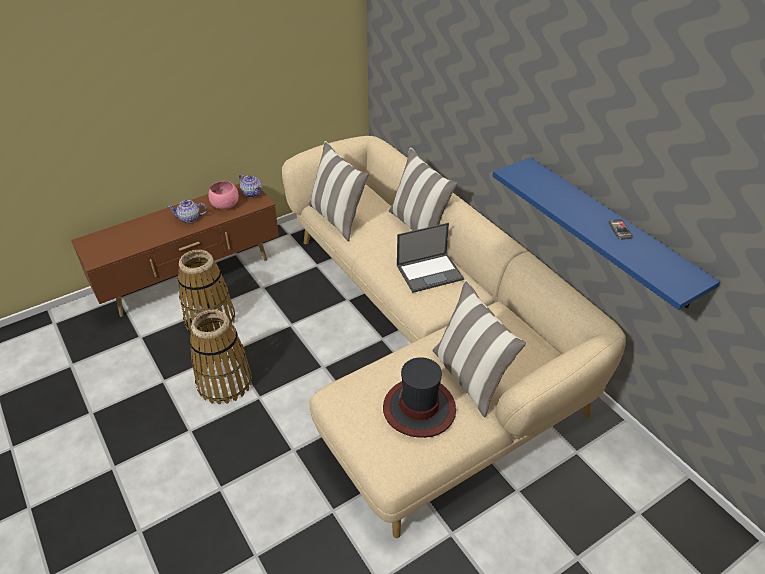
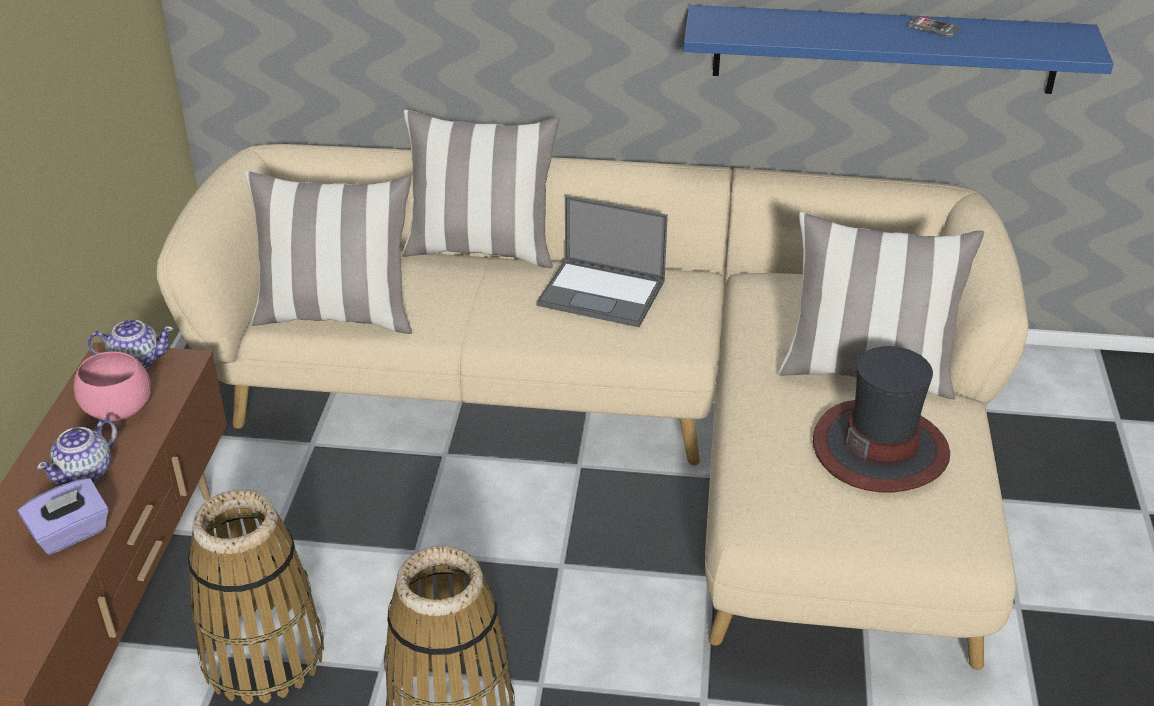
camera: 50 degrees left, 5 degrees down
(160, 234) = (71, 533): none -> purple tissue box
(430, 272) = (603, 293): laptop -> laptop turned 90 degrees clockwise

